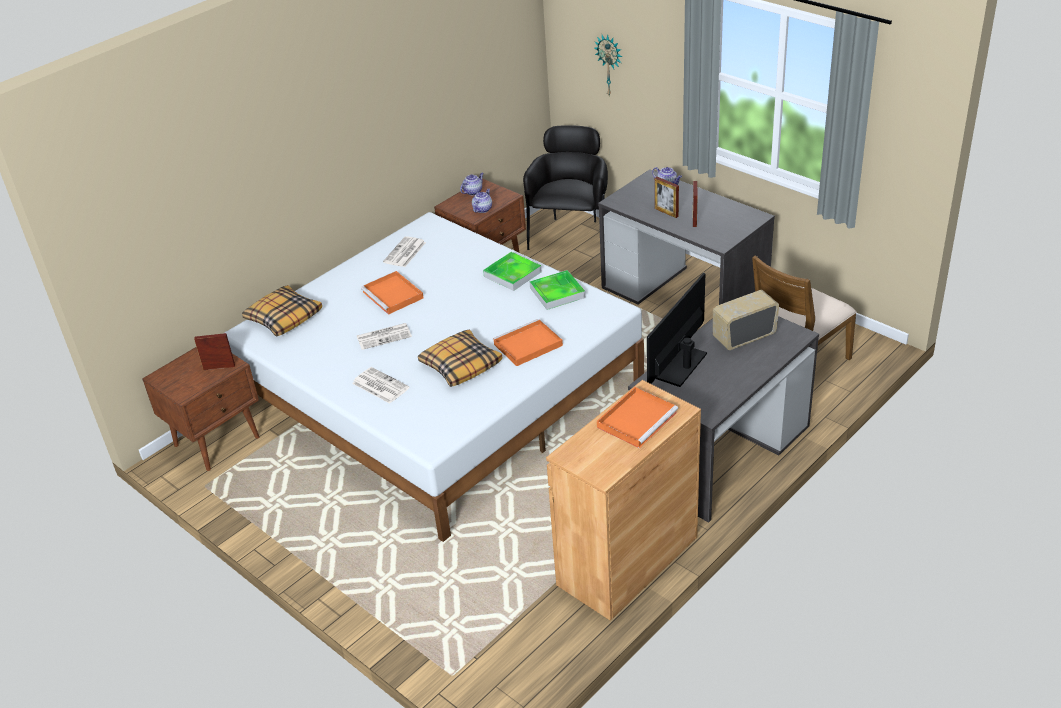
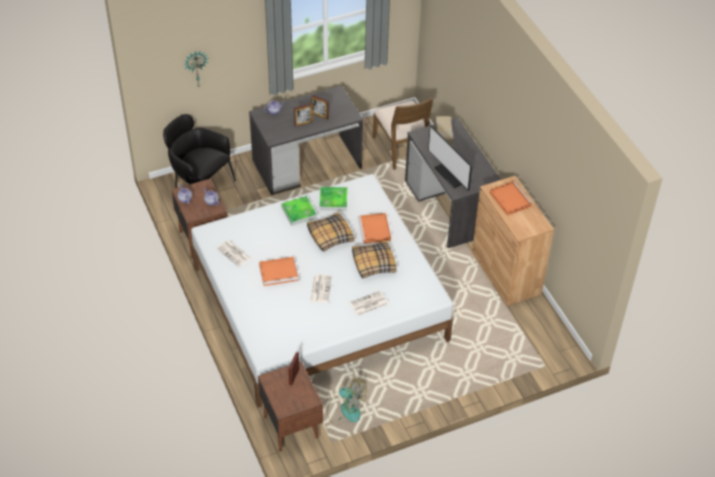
camera: 70 degrees left, 10 degrees up
(266, 479) = (345, 409): none -> fan
(283, 317) = (263, 332): pillow -> pillow (330, 236)

